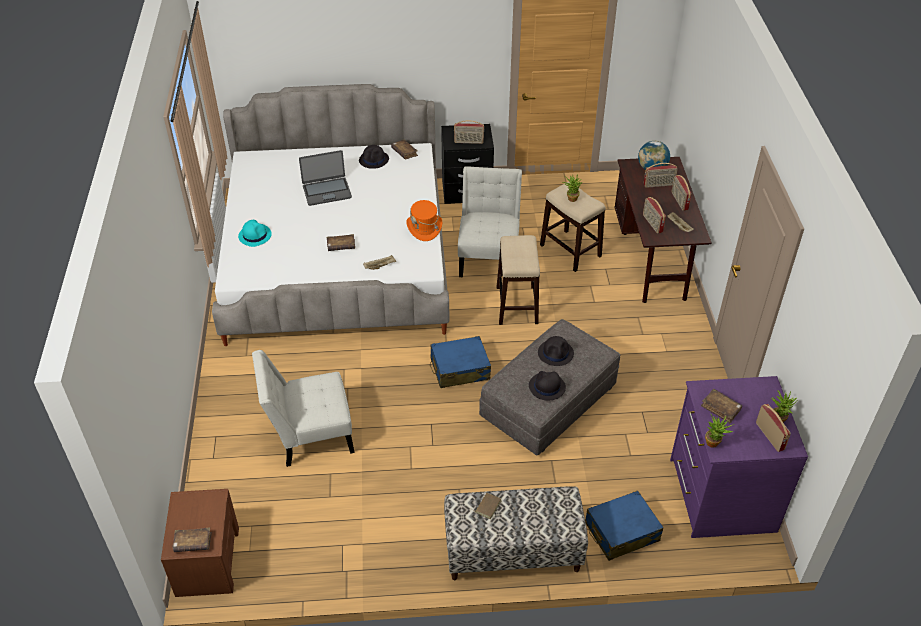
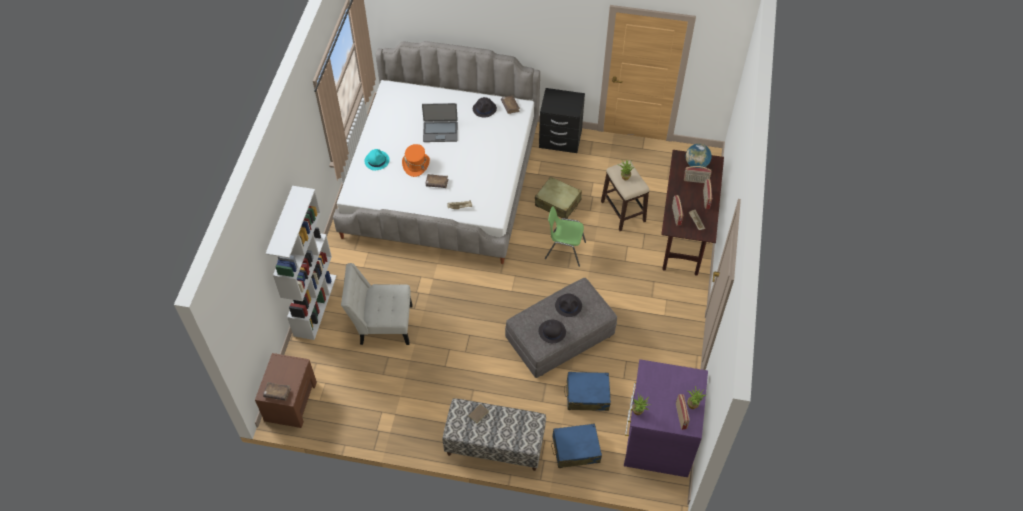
camera: 15 degrees right, 10 degrees up
(210, 431) = (315, 305): none -> white bookcase
(424, 228) = (503, 180): orange hat -> orange hat (416, 164)
(459, 369) = (504, 295): blue suitcase -> blue suitcase (587, 395)
(468, 142) = (562, 108): radio -> none
(489, 256) = (558, 203): white chair -> beige suitcase
(517, 304) = (564, 250): stool -> green chair
(721, 408) = (655, 386): brown book -> none

